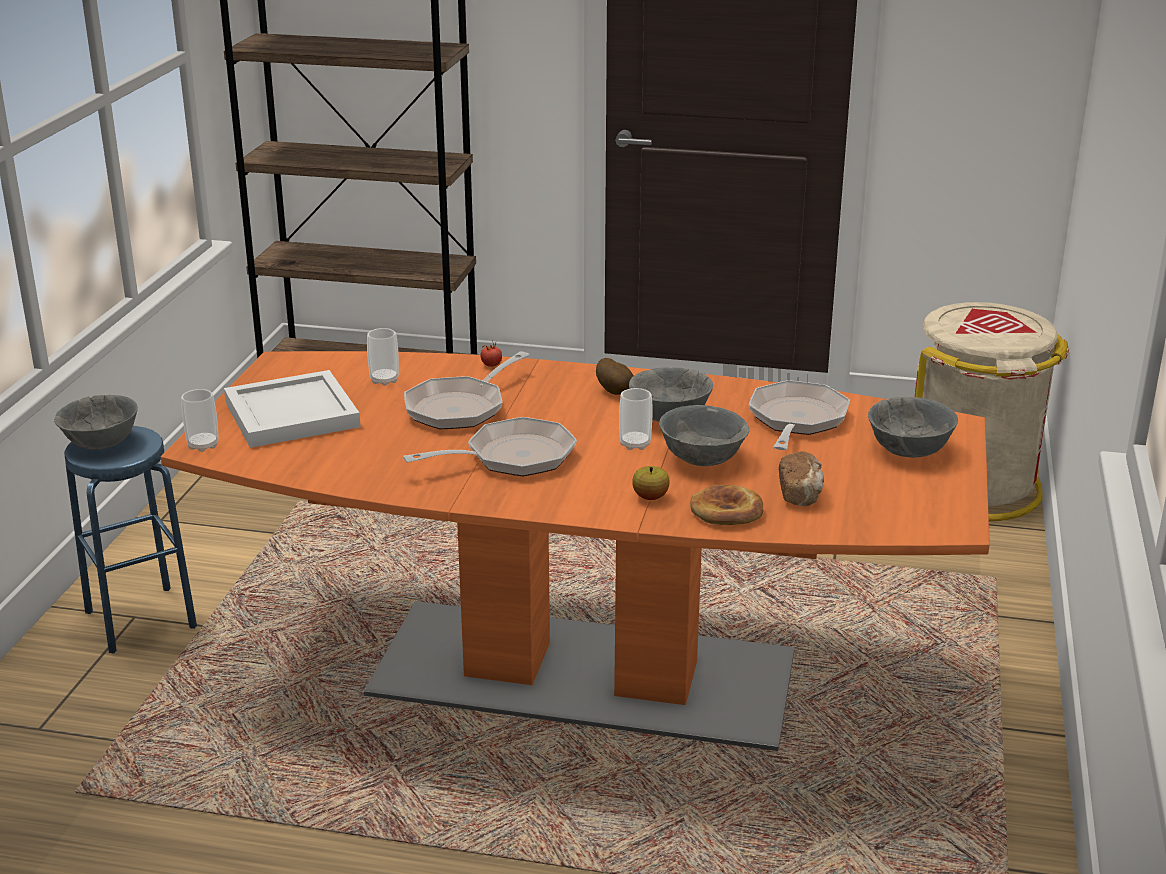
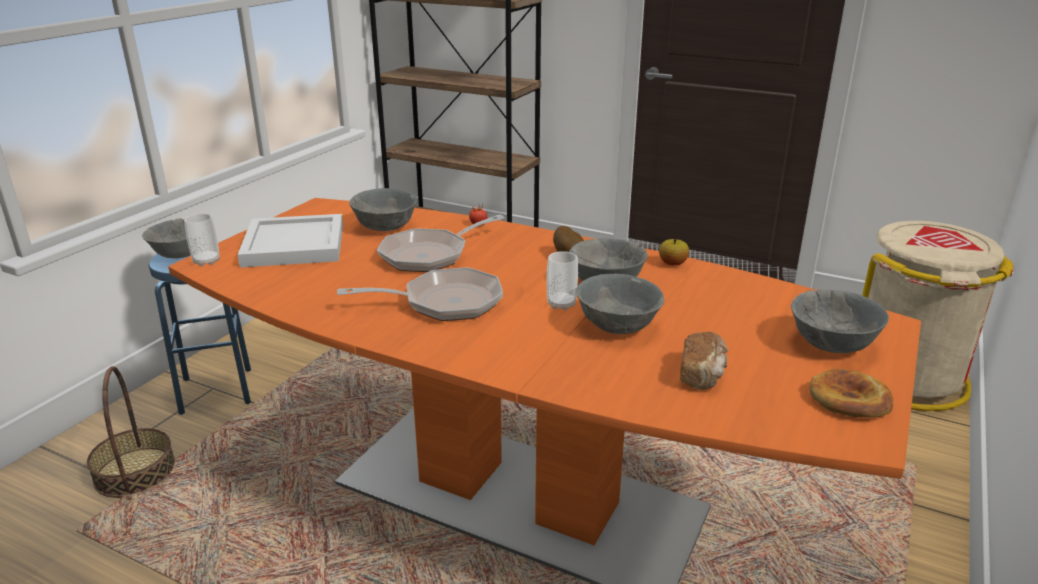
camera: 15 degrees right, 0 degrees up
(101, 723) = (135, 472): none -> basket
(384, 380) = (386, 227): cup -> grey bowl
(650, 497) = (548, 357): apple -> apple (672, 264)
(726, 511) = (617, 383): bread -> bread (849, 399)
(796, 421) = (724, 301): frying pan -> none

